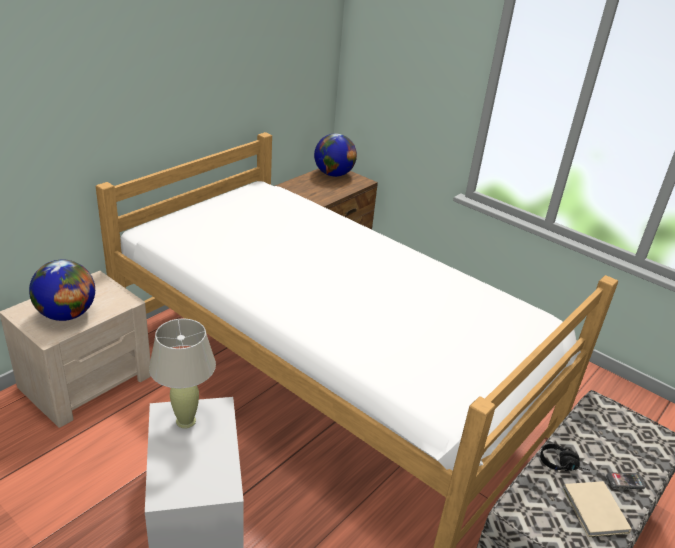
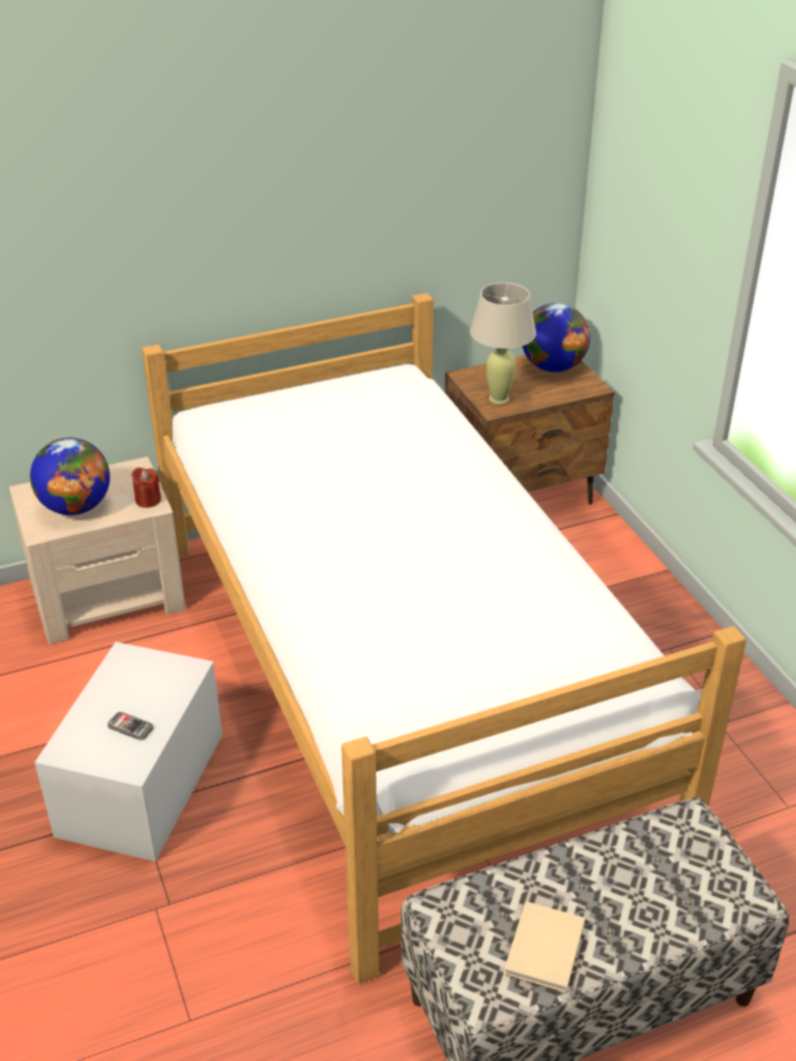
camera: 30 degrees right, 5 degrees up
(121, 298) = (148, 500): none -> red candle
(185, 421) = (140, 674): beige table lamp -> beige table lamp (498, 398)
(562, 464) = (553, 879): black headphones -> none
(625, 481) = (626, 931): phone -> phone (130, 727)

